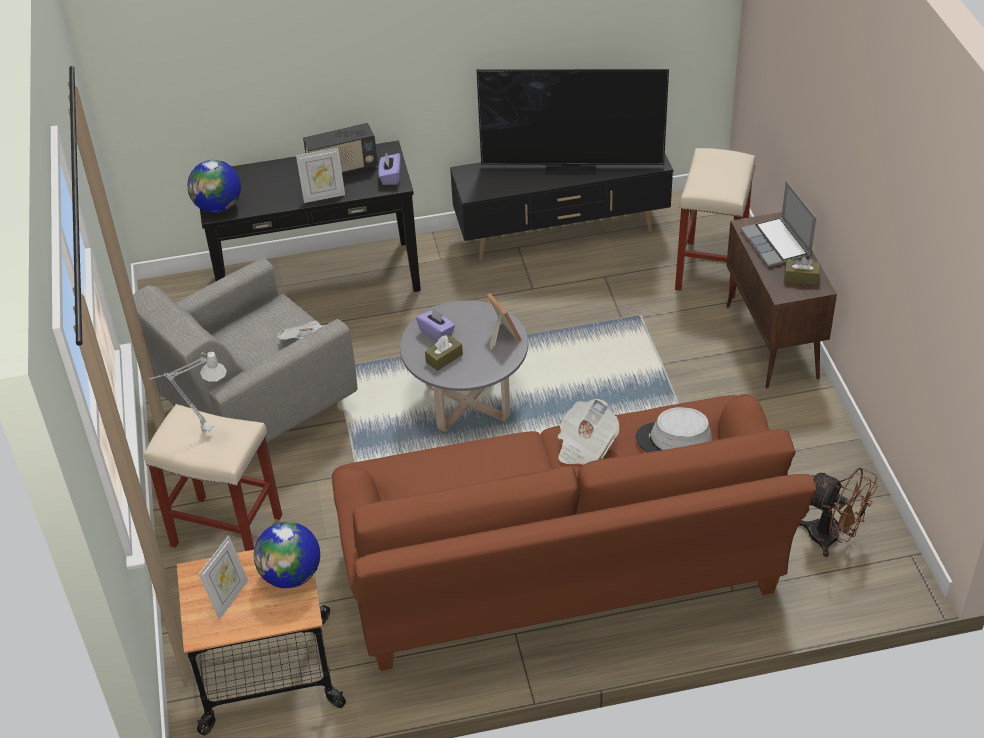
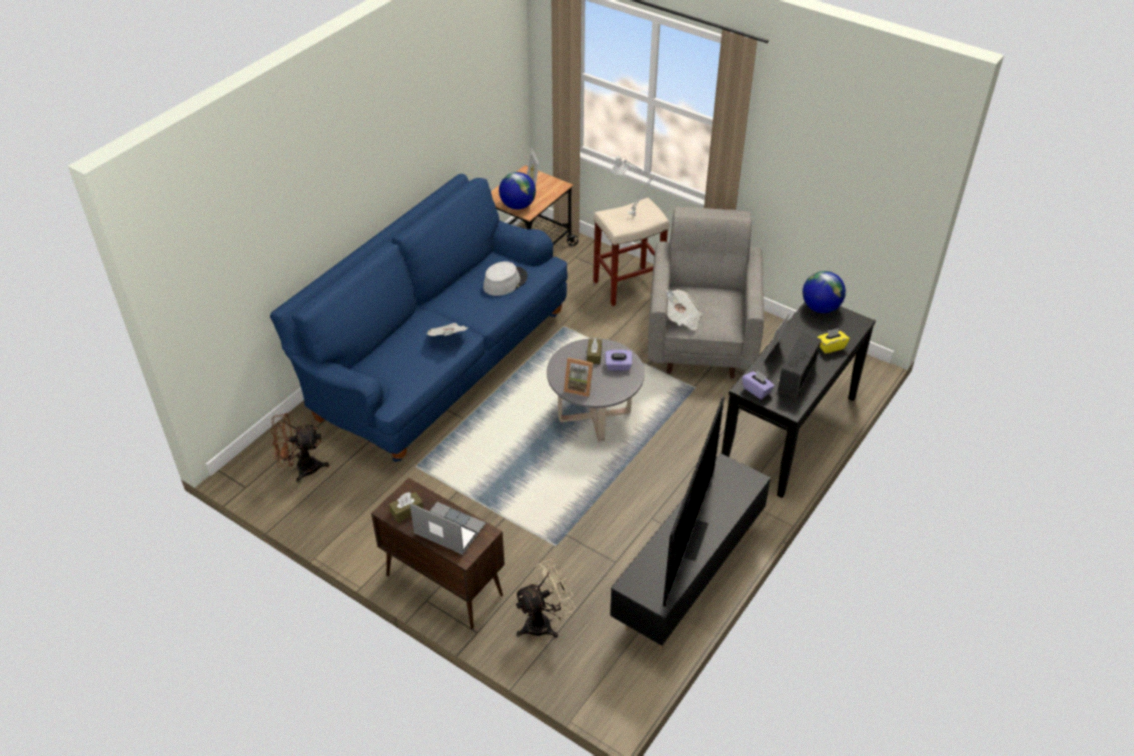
camera: 135 degrees right, 0 degrees up
(272, 173) = (831, 347): none -> yellow tissue box
(563, 576) = (437, 363): brown sofa -> blue sofa
(572, 166) = (688, 537): television -> television turned 150 degrees clockwise
(673, 440) = (401, 367): grey hat -> grey hat (505, 282)
(711, 270) = (544, 623): beige stool -> beige fan

